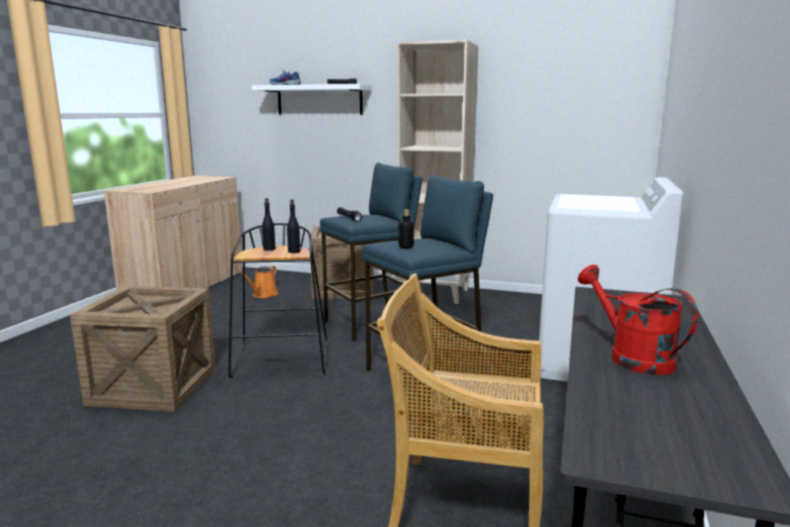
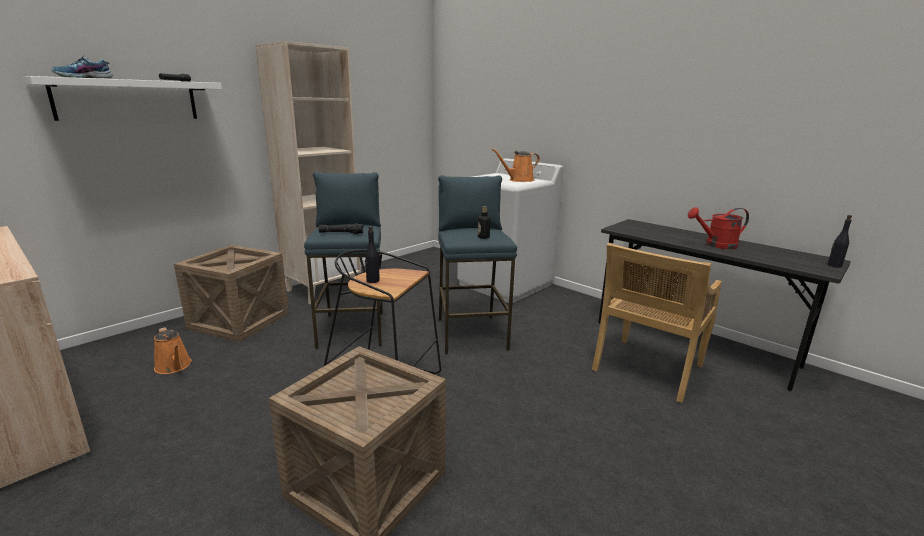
camera: 65 degrees left, 5 degrees up
(294, 251) = (400, 273): black bottle -> black bottle (834, 265)
(606, 205) = (519, 180): none -> orange watering can

